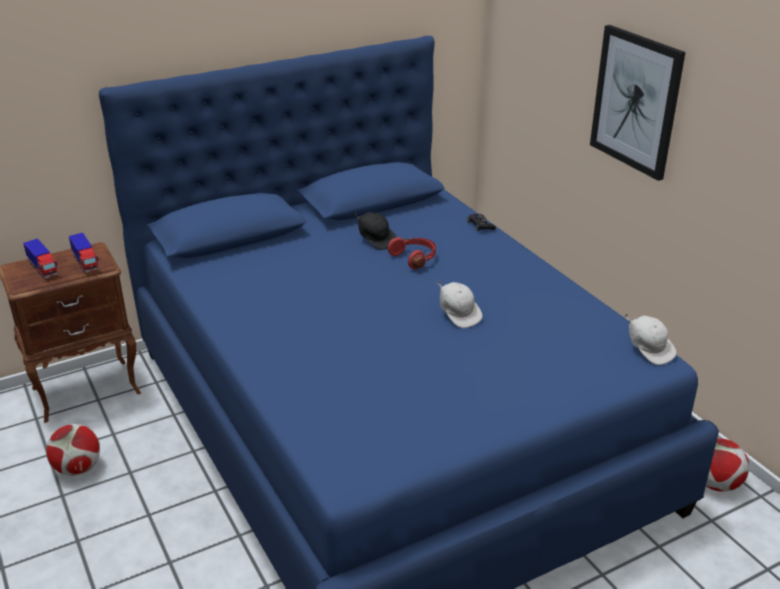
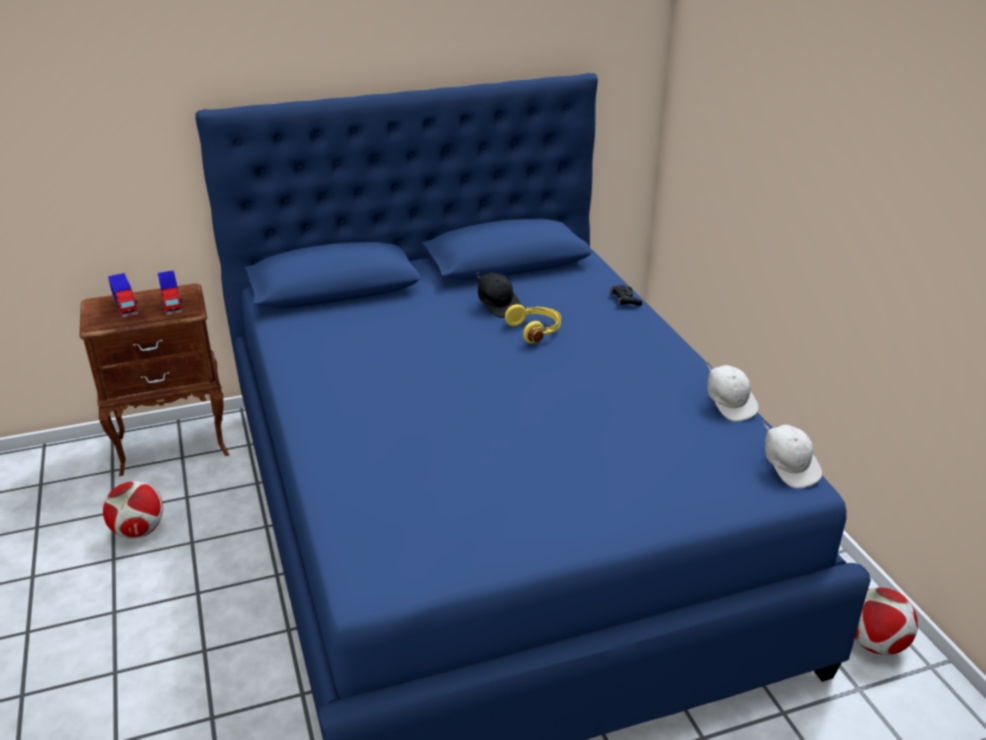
camera: 10 degrees right, 0 degrees up
(415, 258) = (536, 330): red headphones -> yellow headphones
(458, 314) = (566, 401): white cap -> white cap (729, 404)
(636, 101) = (820, 161): picture -> none

